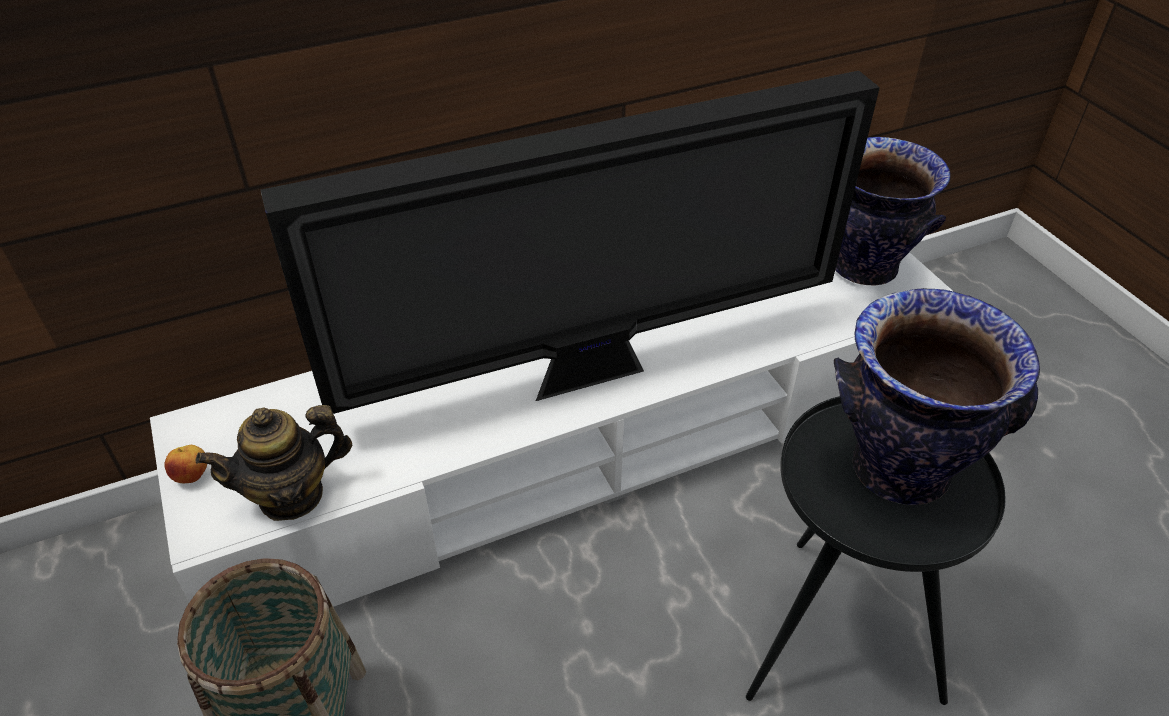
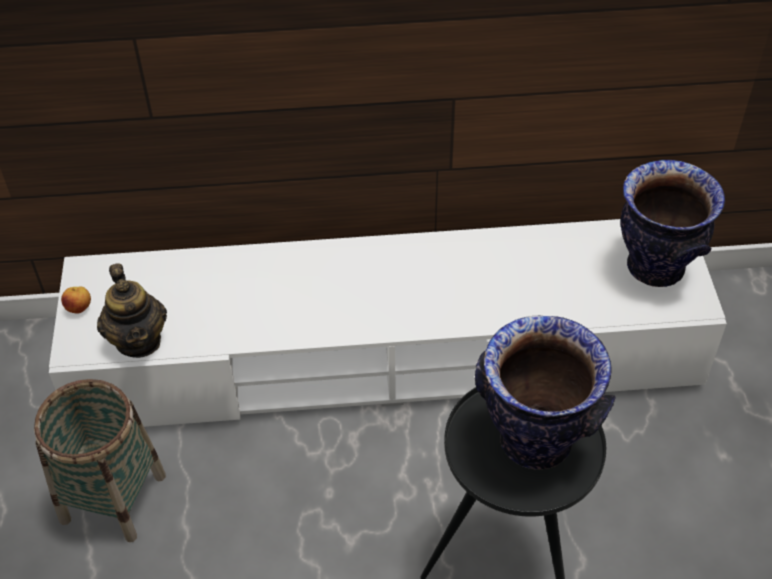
camera: 20 degrees right, 5 degrees up
(291, 495) = (139, 340): teapot -> teapot turned 105 degrees counterclockwise
(592, 373) = (386, 303): television -> none

